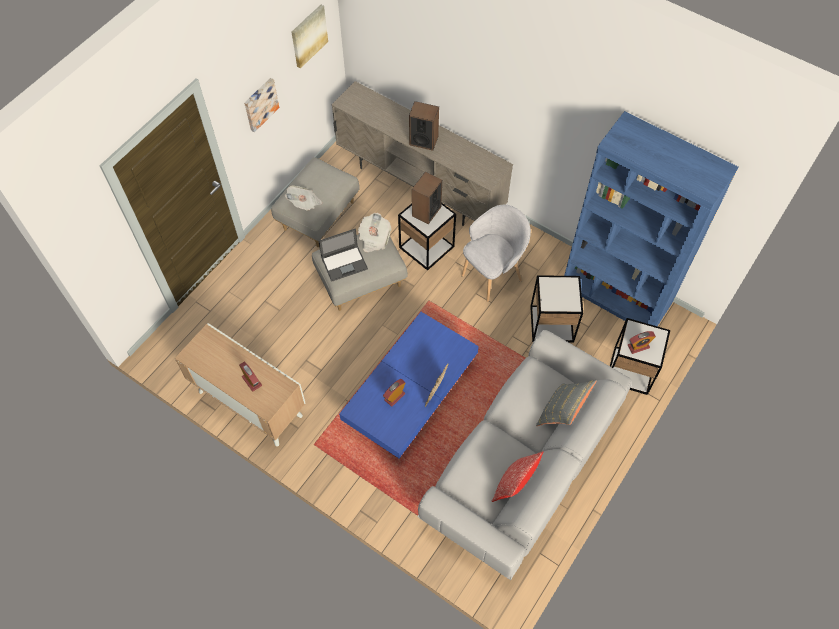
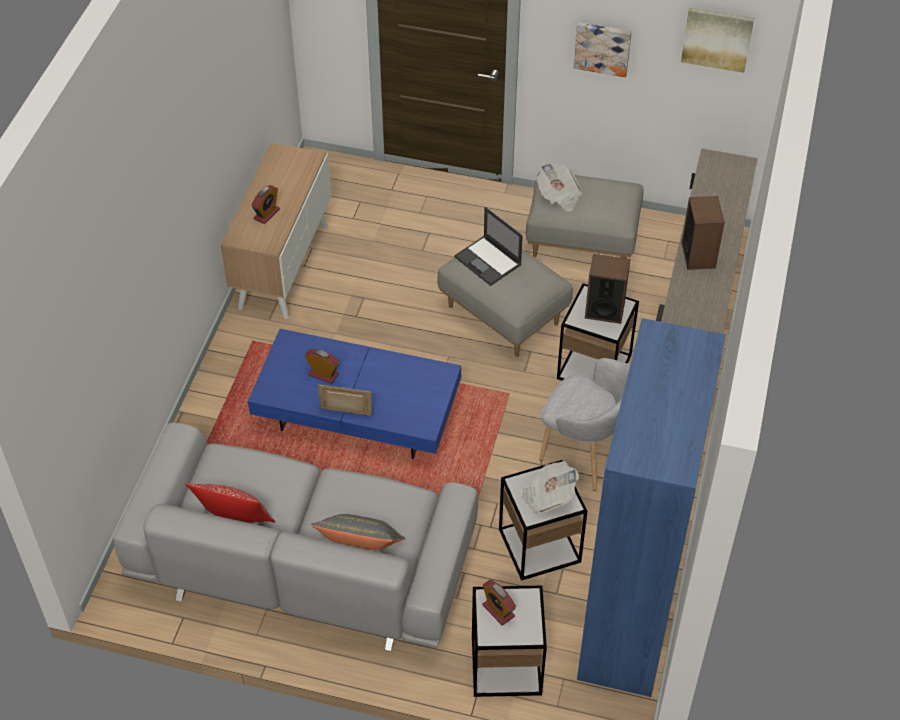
camera: 70 degrees right, 10 degrees down
(374, 239) = (541, 278): newspaper -> newspaper (547, 496)

